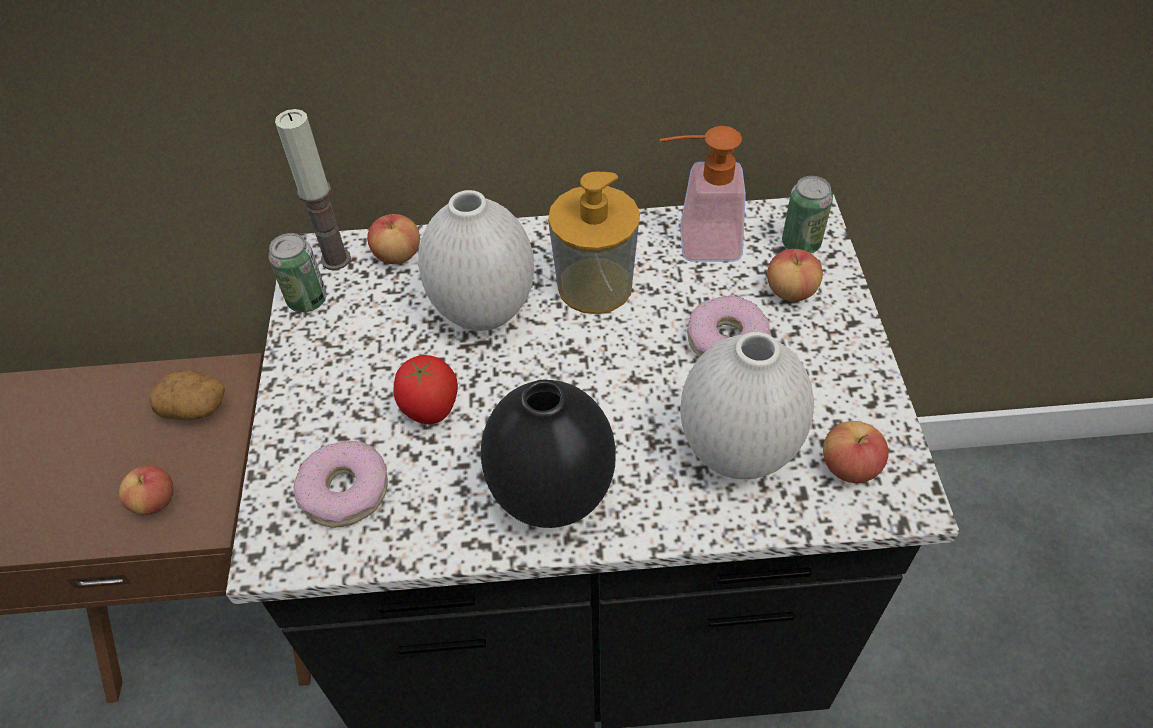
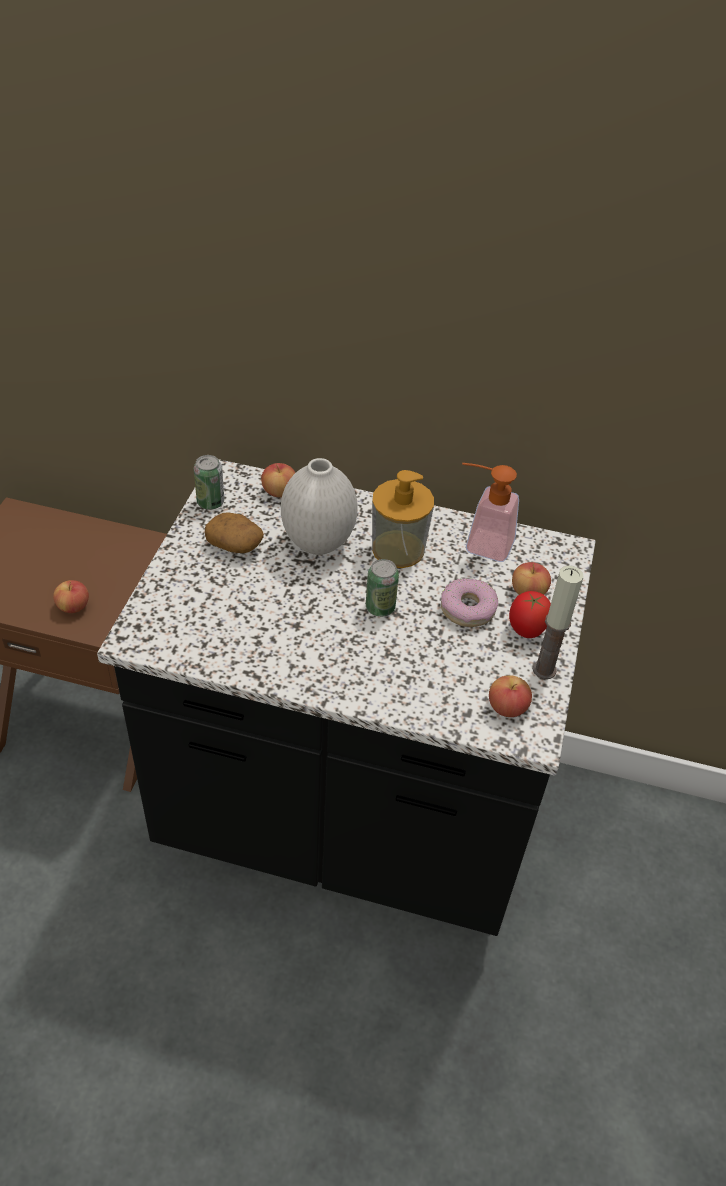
camera: 15 degrees right, 5 degrees down
(195, 407) = (119, 557): potato -> potato (235, 545)
(336, 259) = (238, 482): candle -> candle (544, 670)
(345, 491) = (187, 620): donut -> none
(430, 412) = (258, 592): tomato -> tomato (526, 631)
(552, 499) = (309, 665): black vase -> none
(737, 451) = (439, 675): white vase -> none
(800, 243) = (552, 564): can -> can (380, 607)

